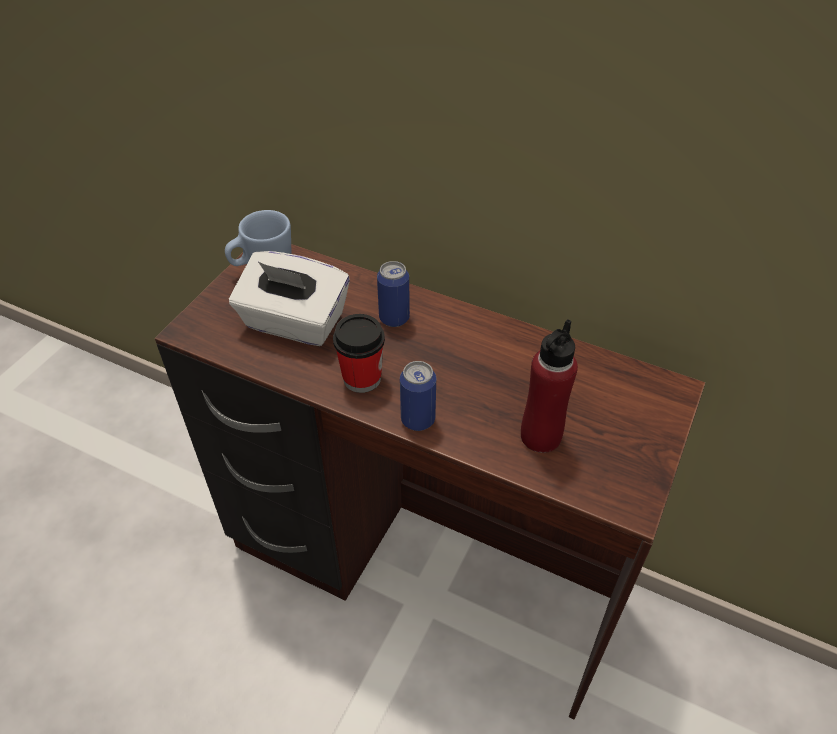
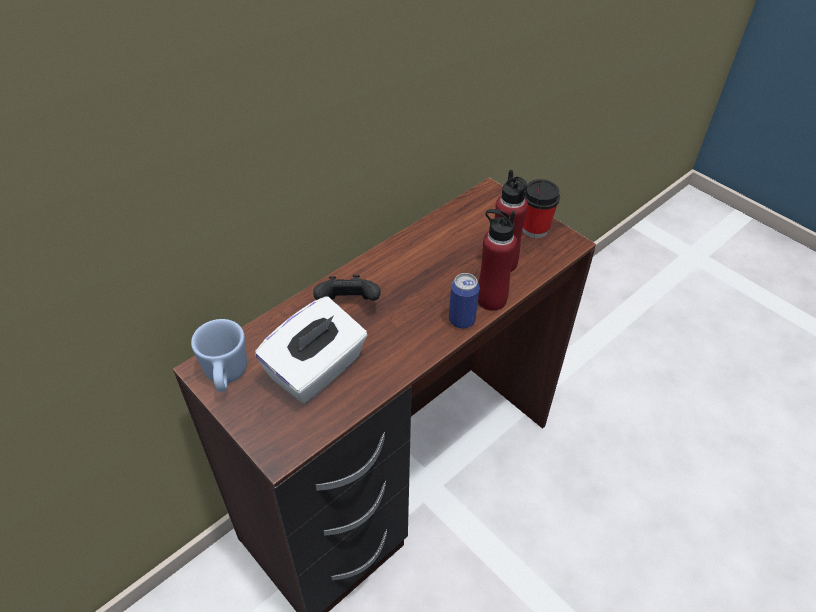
camera: 70 degrees left, 0 degrees up
(362, 378) = (405, 341): cup -> cup (535, 229)
(394, 318) = (349, 304): can -> black game controller
(468, 439) = (491, 299): none -> red bottle

